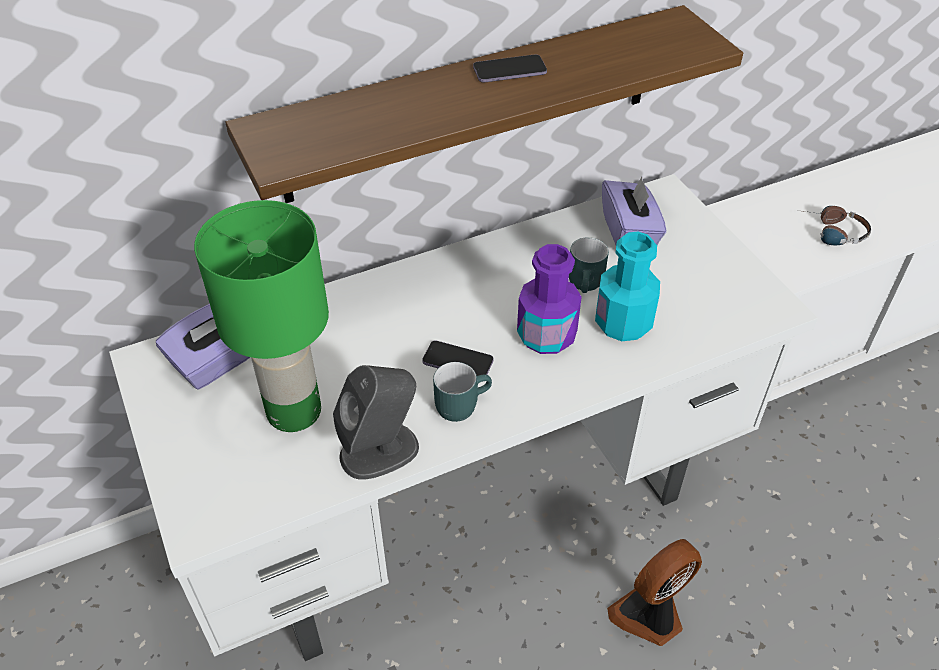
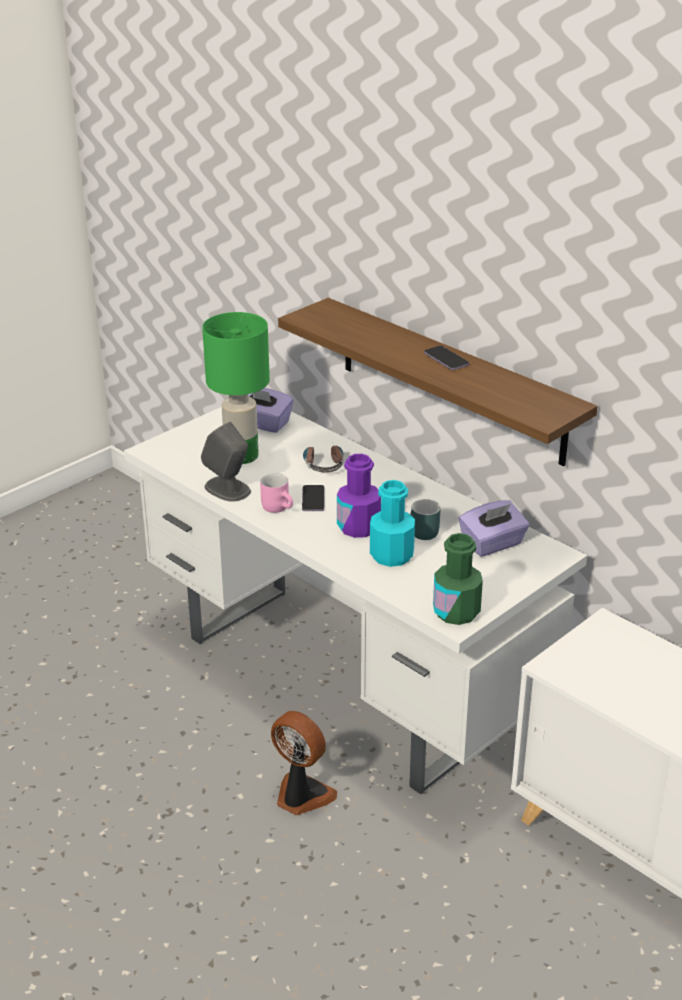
camera: 70 degrees right, 15 degrees down
(460, 403) = (279, 507): turquoise mug -> pink mug
(758, 302) = (456, 612): none -> green bottle
(830, 233) = (638, 690): headphones -> headphones (323, 462)

